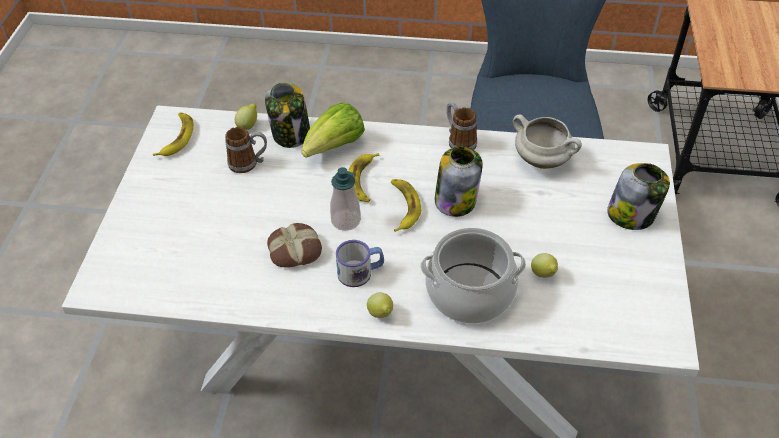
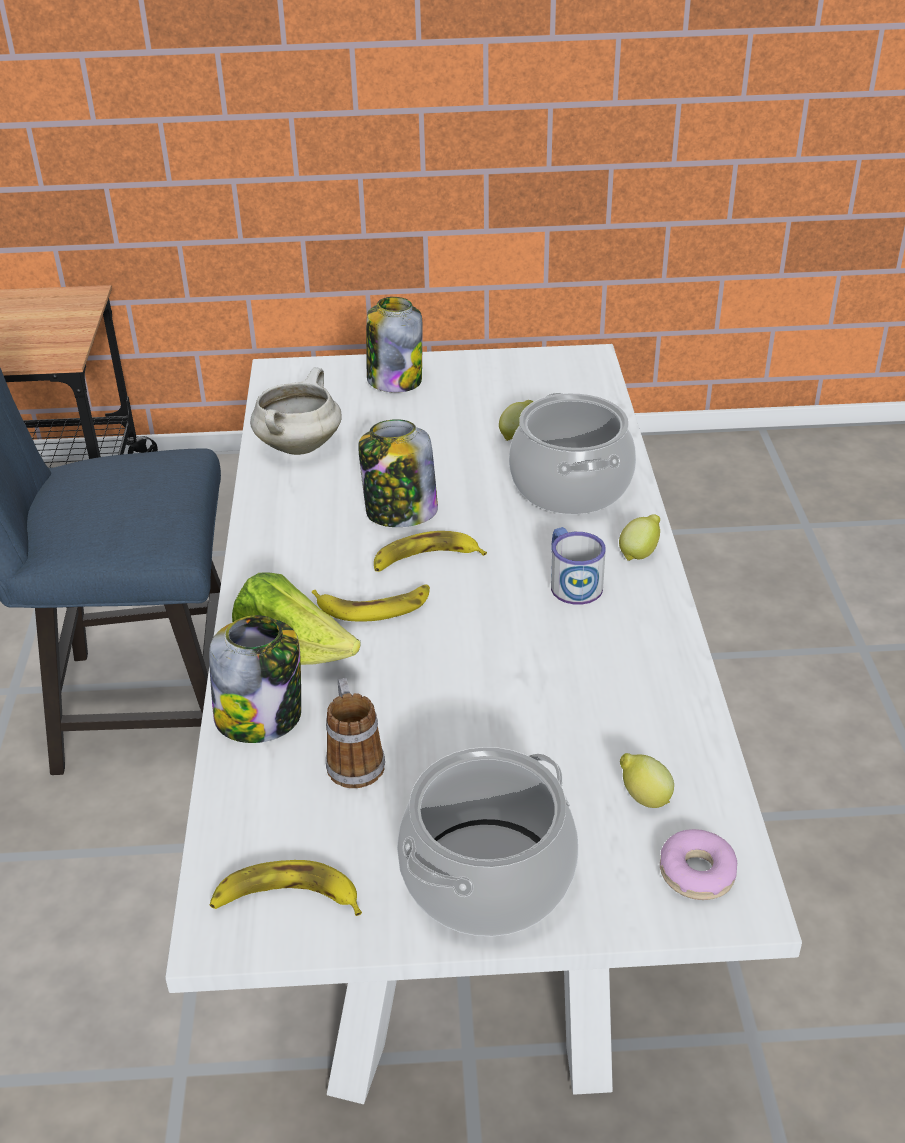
camera: 100 degrees left, 10 degrees down
(119, 276) = (697, 873): none -> donut
(156, 200) = (487, 876): none -> cooking pot
(248, 125) = (238, 786): lemon -> lemon (643, 797)
(295, 249) = (551, 657): bread -> none
(346, 220) = (470, 612): soap dispenser -> none
(458, 141) = (263, 521): mug -> none

